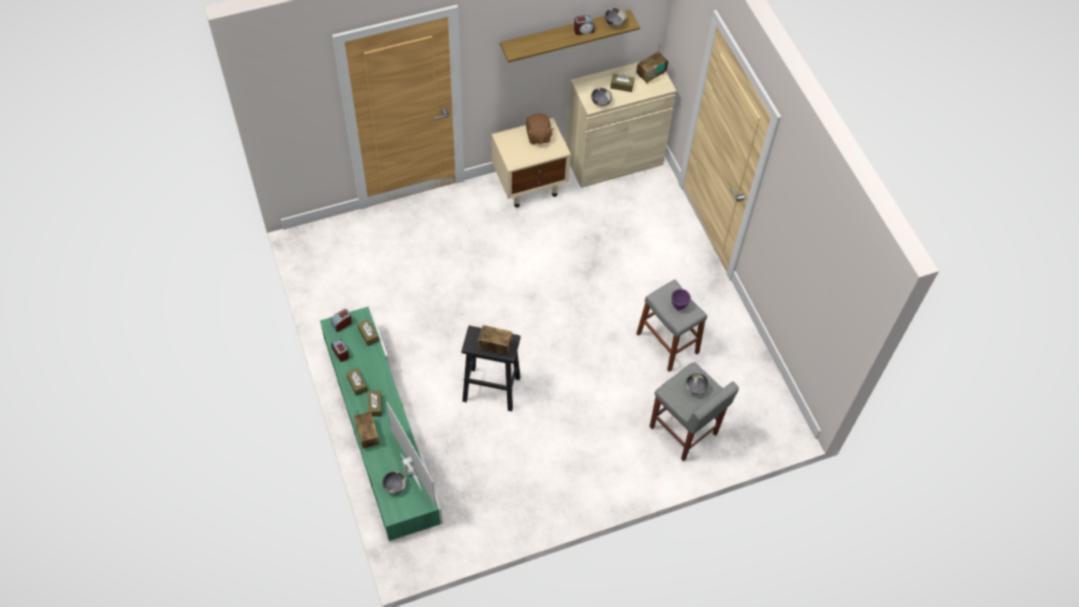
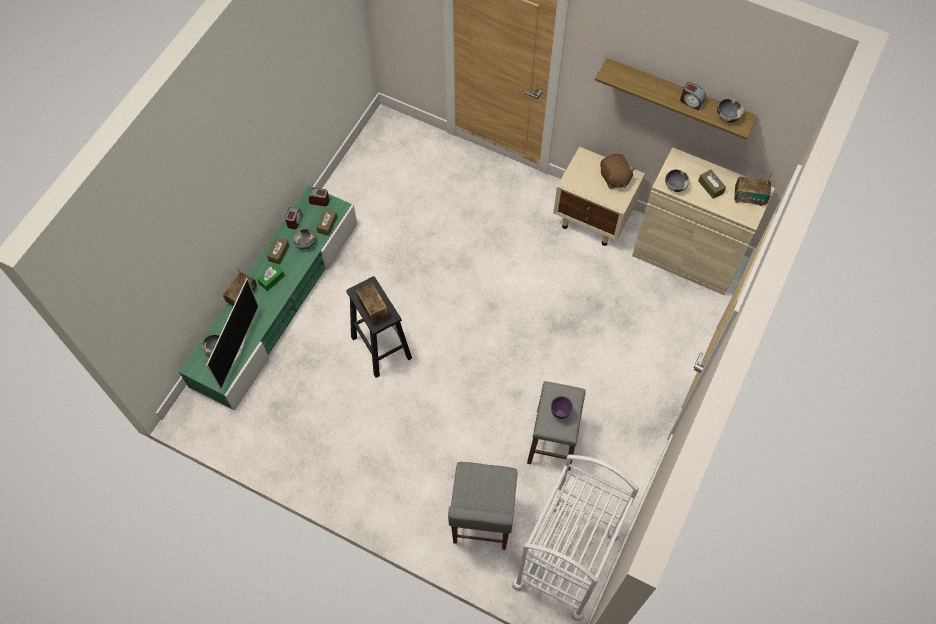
camera: 50 degrees right, 5 degrees up
(375, 405) = (272, 279): brown tissue box -> green tissue box
(538, 136) = (614, 178): brown plush toy -> brown plush toy turned 60 degrees counterclockwise
(695, 388) = (490, 491): bowl -> bowl (305, 244)
(757, 404) = (566, 559): none -> white cart

